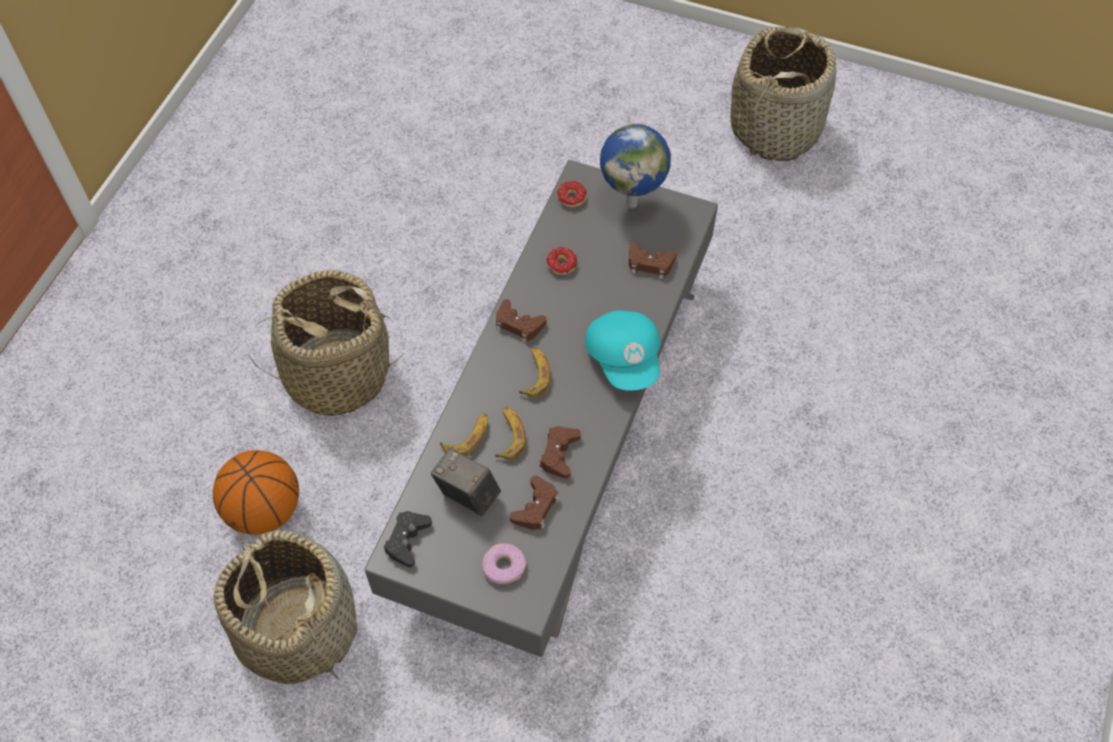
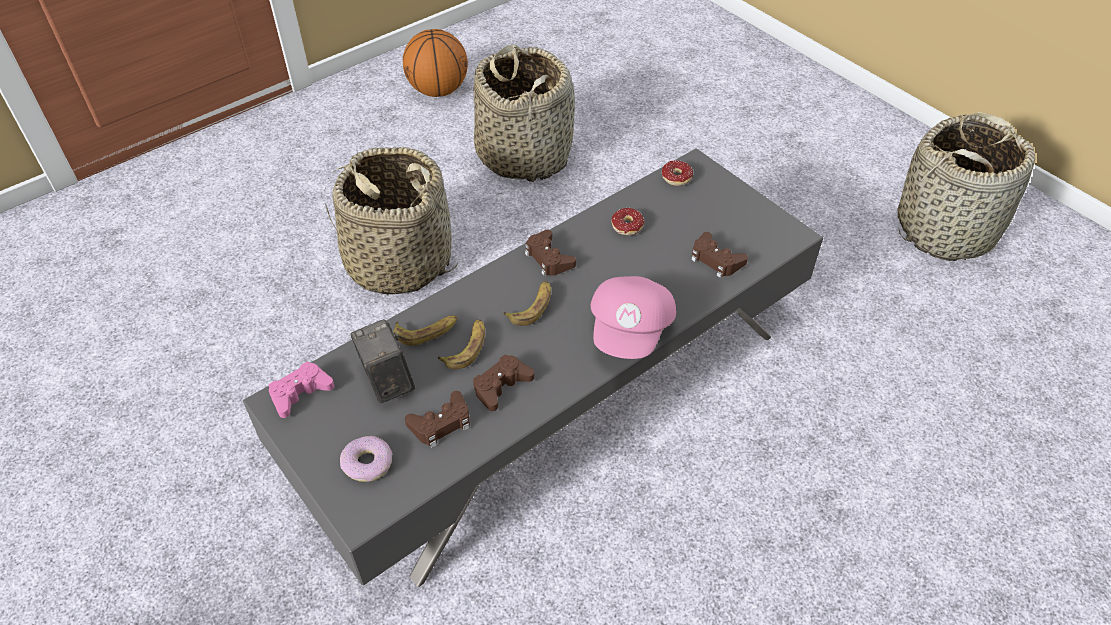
camera: 30 degrees right, 10 degrees down
(265, 510) = (257, 339): basketball -> basketball (438, 90)
(297, 629) = (202, 450): basket -> basket (524, 154)
(407, 540) = (300, 393): black game controller -> pink game controller
(625, 358) = (631, 330): turquoise cap -> pink cap
(632, 202) = (734, 203): globe -> none

